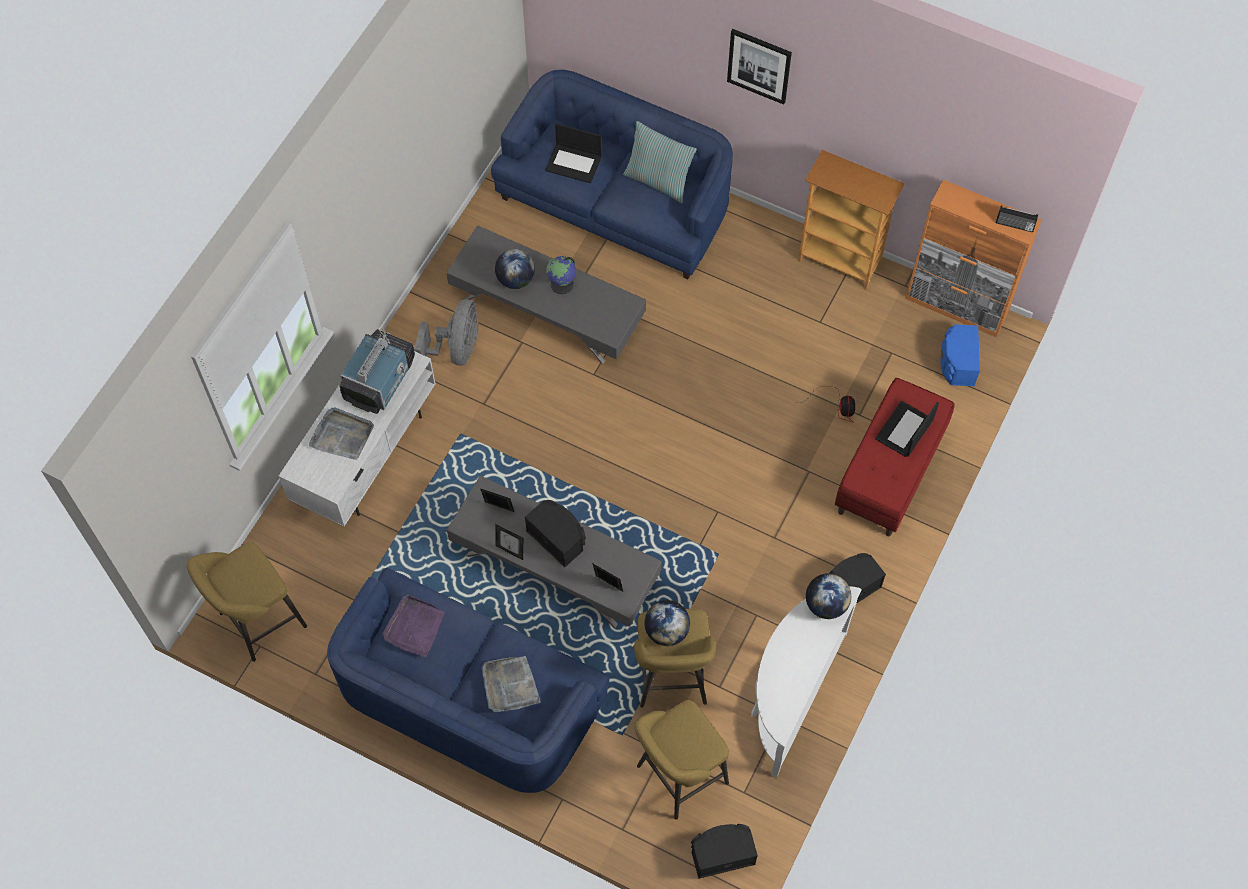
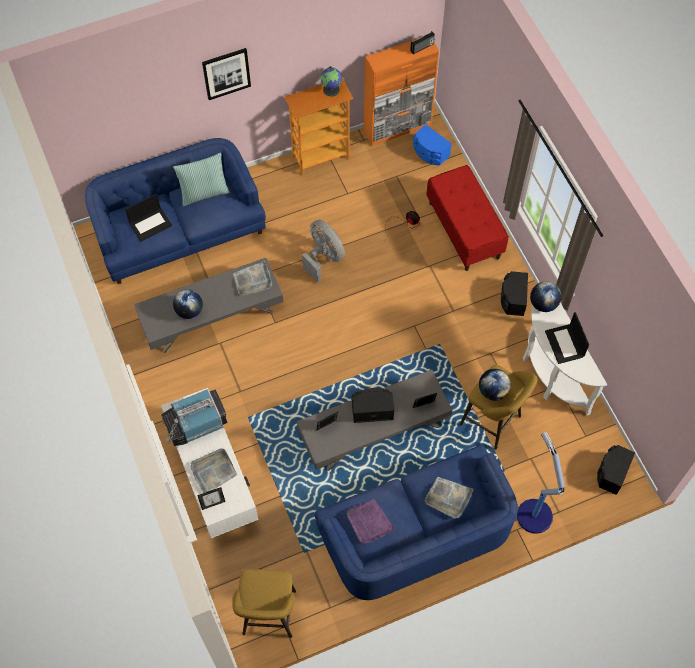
camera: 50 degrees left, 0 degrees up
(380, 379) = (195, 424): television -> television turned 90 degrees counterclockwise
(456, 349) = (192, 379): grey fan -> grey fan (324, 257)
(510, 551) = (358, 440): picture frame -> picture frame (213, 504)
(562, 284) = (216, 290): globe -> globe (331, 89)
(595, 804) = (533, 514): none -> floor lamp
(606, 308) = (253, 280): none -> grey tray
(678, 777) = (551, 461): yellow stool -> none
(904, 430) = (463, 198): laptop -> laptop (565, 344)

